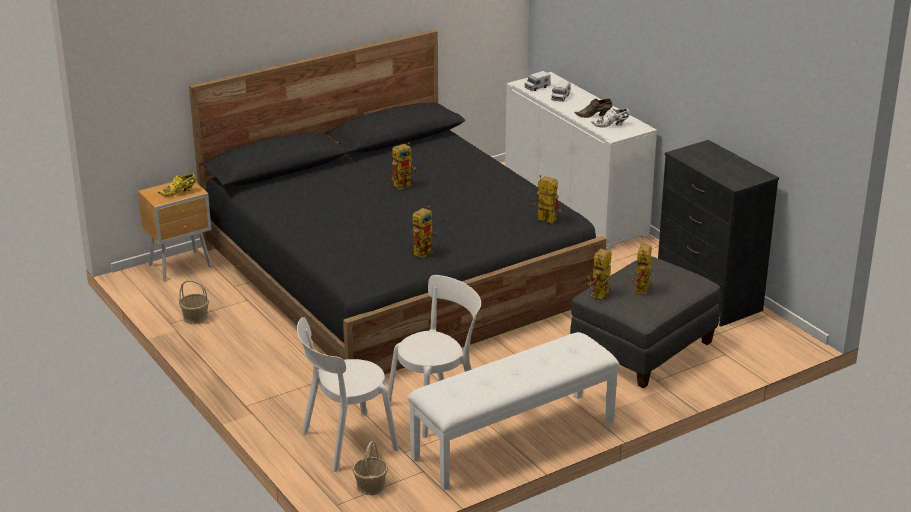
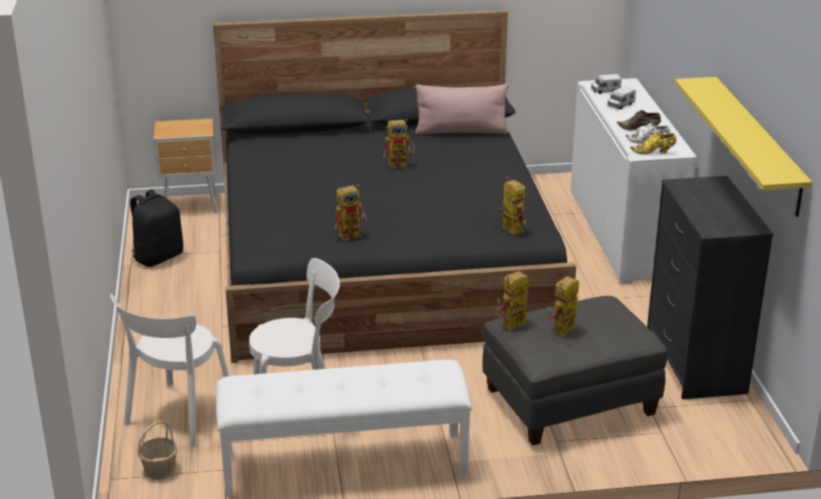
camera: 25 degrees right, 0 degrees up
(179, 193) = (187, 130): yellow shoe -> yellow shoe (654, 152)
(195, 317) = (158, 257): basket -> black backpack
(345, 442) = (177, 416): white chair -> white chair turned 60 degrees counterclockwise
(427, 146) = (461, 131): none -> pink pillow
(741, 110) = (757, 145): none -> yellow shelf

